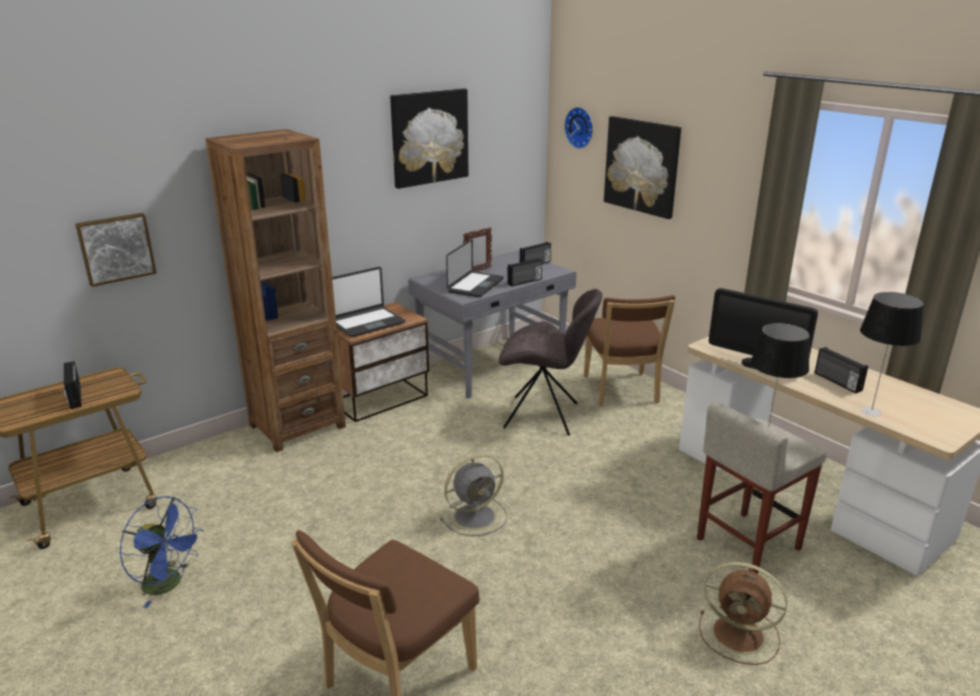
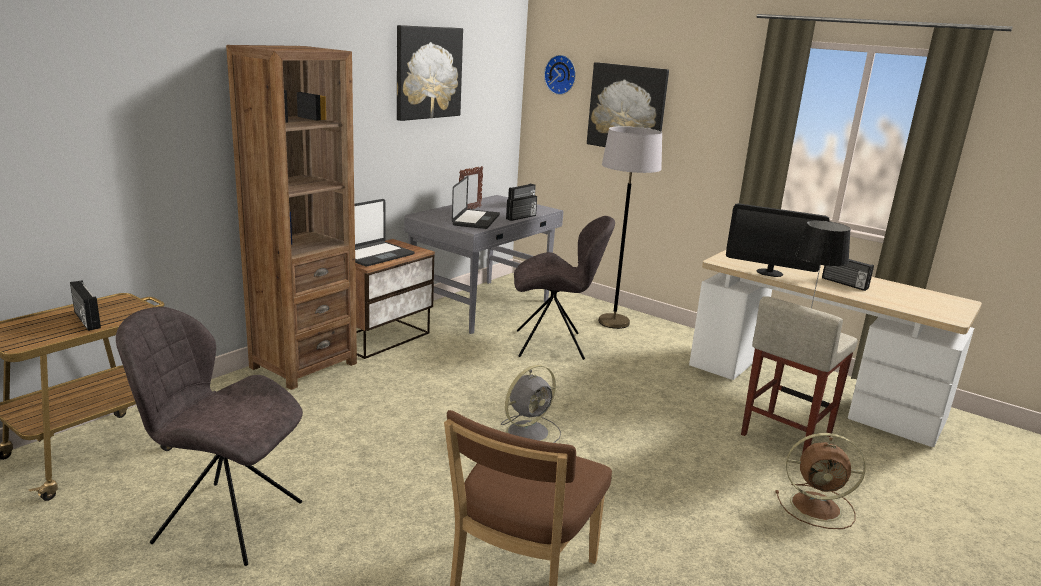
camera: 15 degrees left, 5 degrees down
(116, 248) = (126, 157): picture -> none
(169, 584) = (224, 521): blue fan -> grey chair
(621, 391) = (613, 322): brown chair -> grey floor lamp
(871, 411) = (885, 302): table lamp -> none

